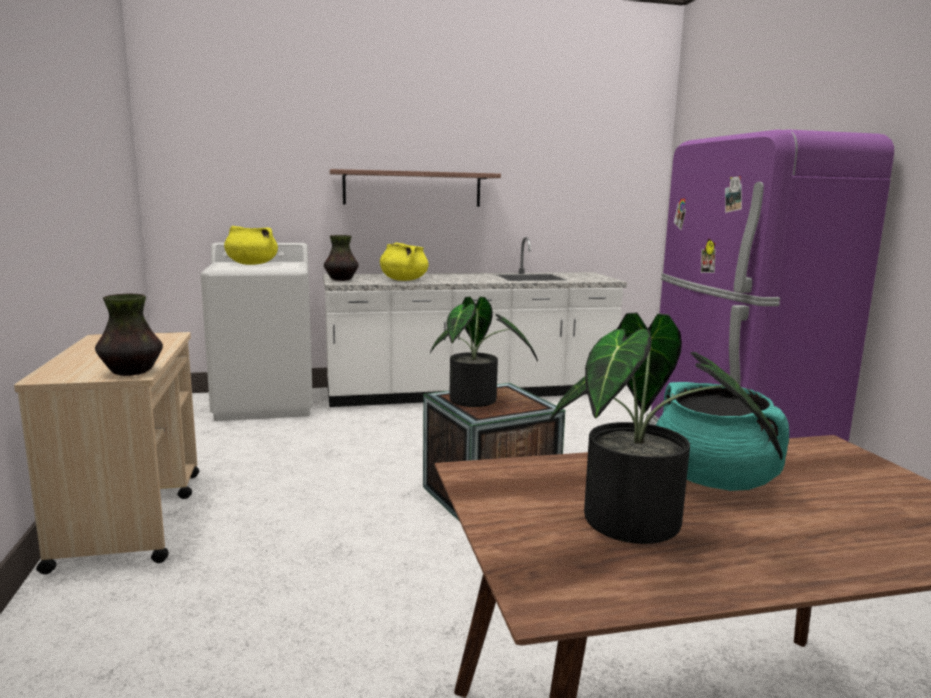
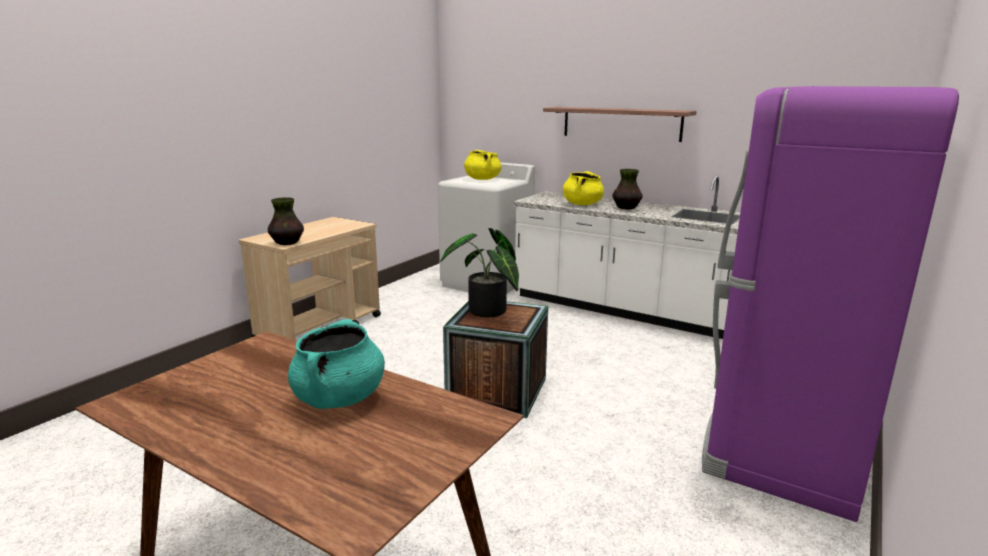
camera: 45 degrees right, 5 degrees up
(341, 279) = (539, 198): vase -> vase (626, 208)
(641, 527) = (232, 398): potted plant -> none

